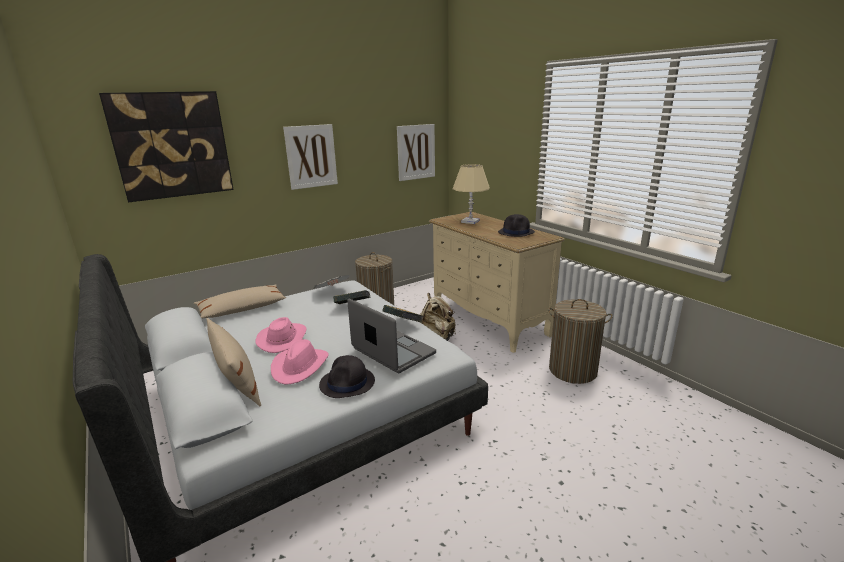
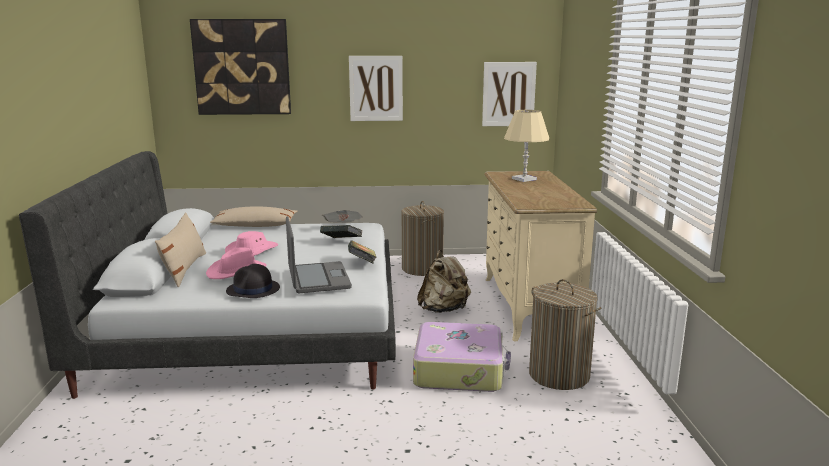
camera: 30 degrees right, 5 degrees down
(508, 390) = (459, 369): none -> suitcase
(516, 232) = (551, 195): black hat -> none

